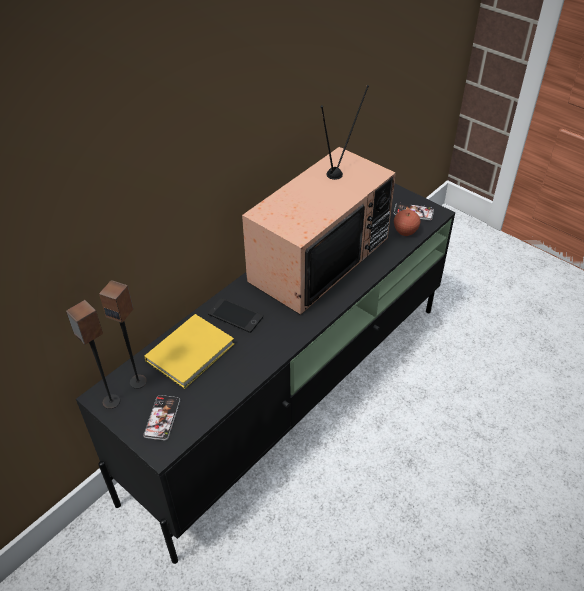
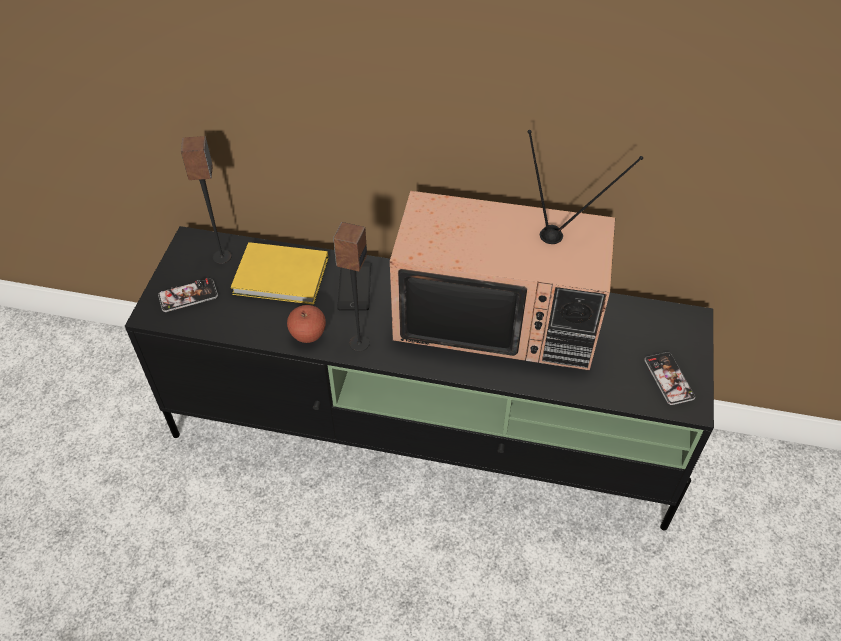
camera: 60 degrees right, 5 degrees up
(111, 402) = (188, 250): speaker -> speaker (359, 343)
(405, 232) = (620, 385): apple -> apple (308, 335)

